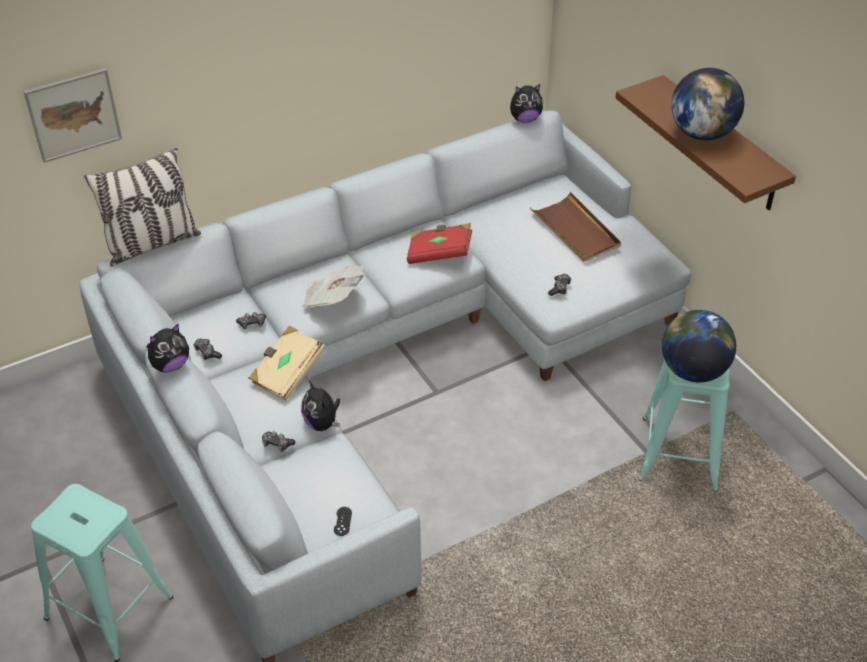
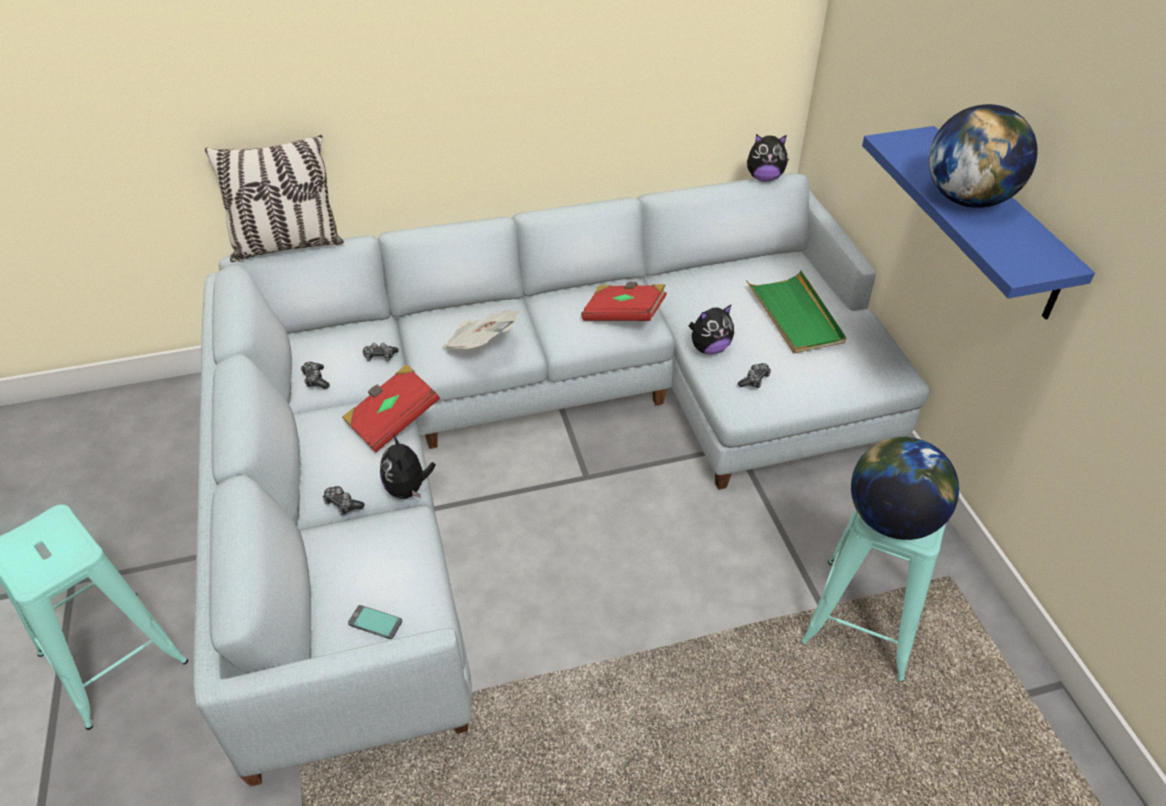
camera: 15 degrees right, 0 degrees up
(73, 114) = (193, 70): picture -> none
(170, 365) = (232, 383): plush toy -> plush toy (709, 348)
(287, 373) = (393, 420): beige book -> red book
(342, 521) = (375, 623): black game controller -> phone
(575, 230) = (795, 315): brown tray -> green tray
(721, 145) = (995, 223): brown shelf -> blue shelf

